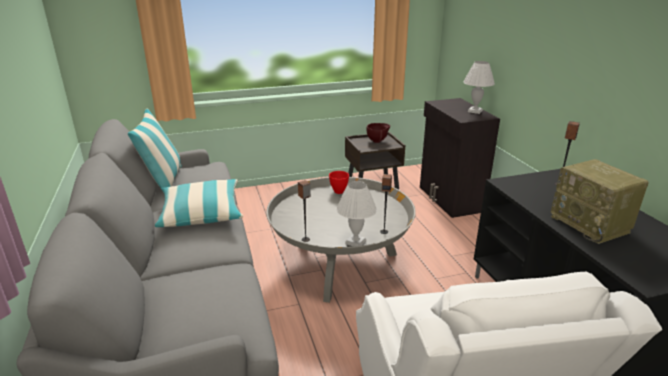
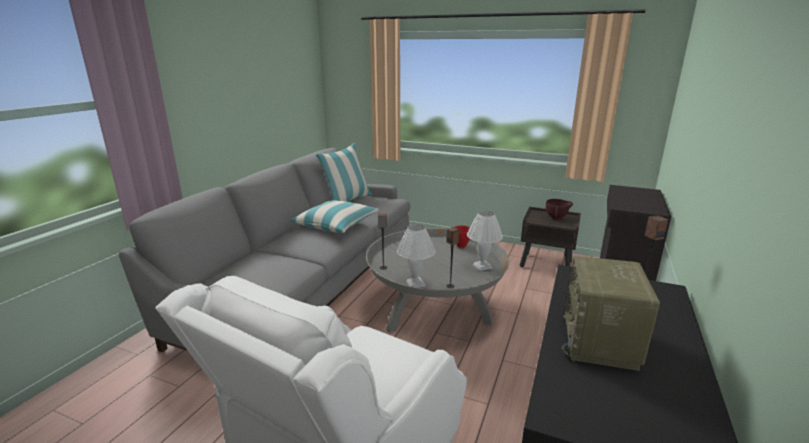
camera: 40 degrees right, 5 degrees down
(474, 111) = (651, 203): white table lamp -> white table lamp (482, 266)

